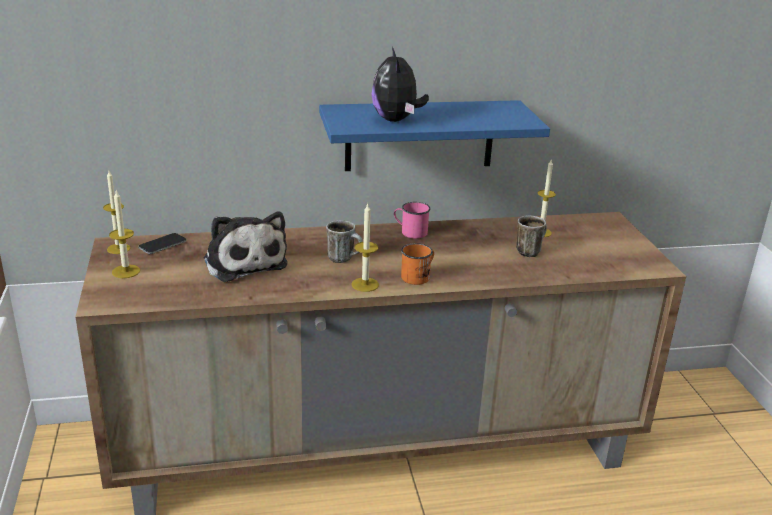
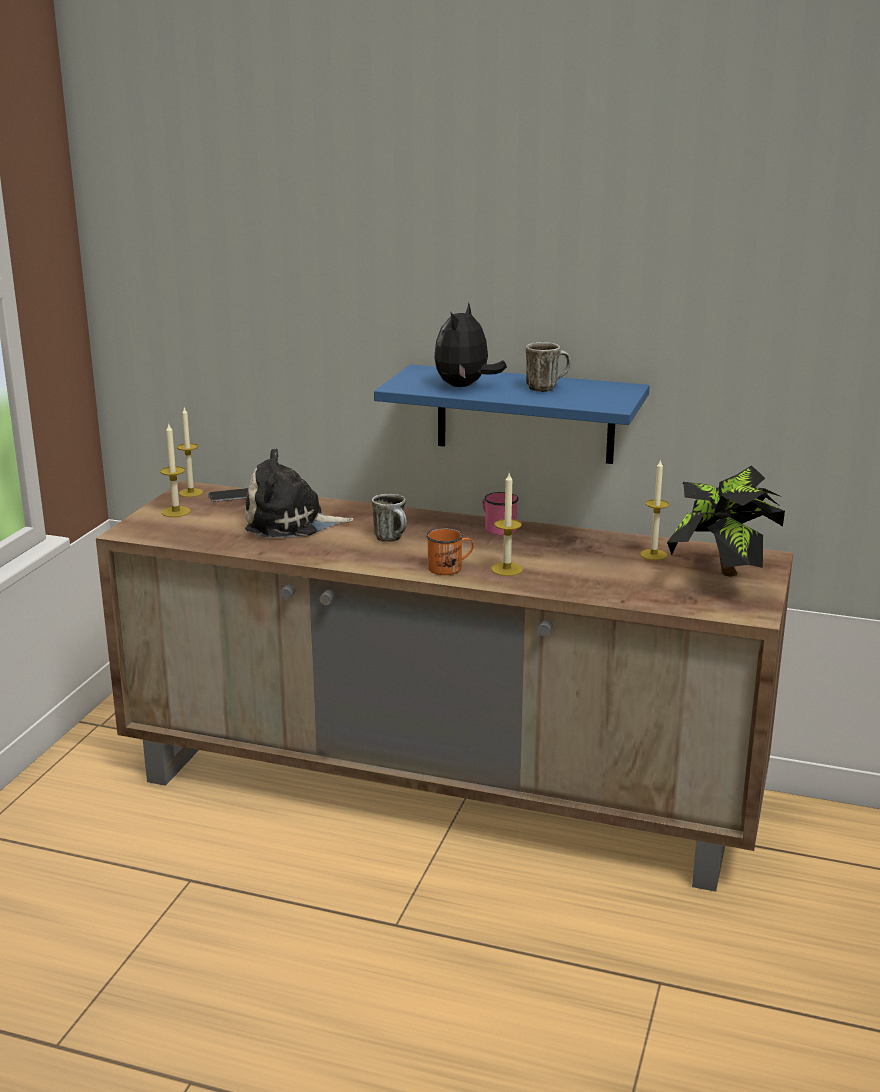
camera: 30 degrees right, 5 degrees down
(244, 262) = (291, 523): plush toy -> plush toy turned 90 degrees clockwise
(365, 284) = (384, 564): candle -> candle (507, 569)
(529, 251) = (612, 569): mug -> mug (546, 388)
(605, 243) = (722, 579): none -> potted plant

